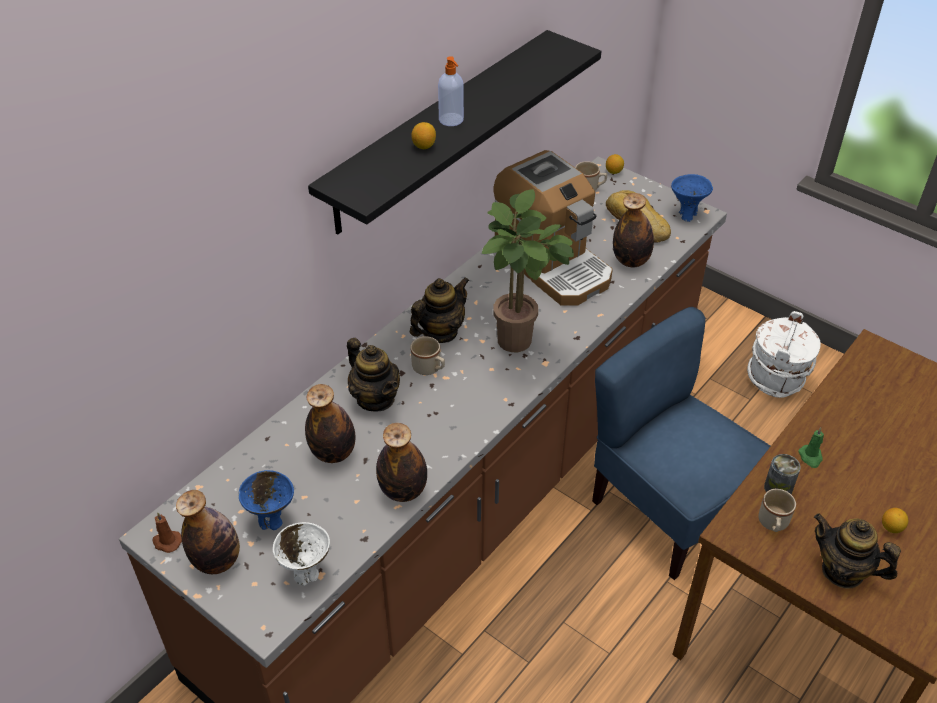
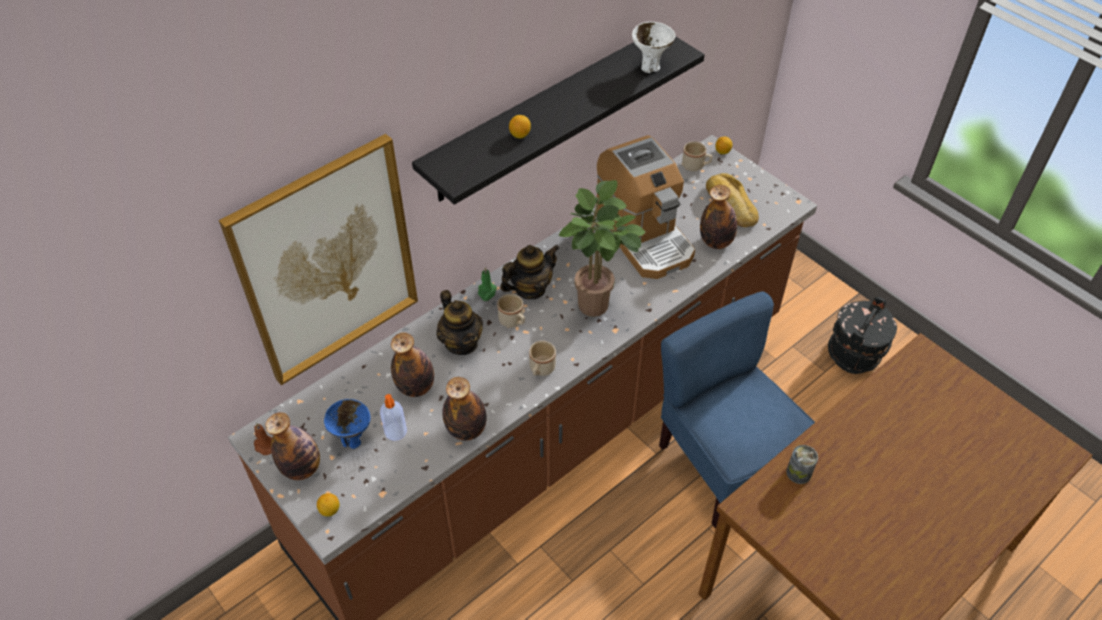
camera: 10 degrees right, 5 degrees up
(222, 312) = (327, 262): none -> picture
(306, 573) = (371, 490): white bowl -> white bowl (650, 66)
(451, 120) = (550, 111): soap dispenser -> soap dispenser (396, 432)
(687, 215) = (779, 203): blue bowl -> none
(773, 524) = (785, 505): beige mug -> beige mug (541, 370)
(776, 378) = (855, 354): white bucket -> black bucket
(810, 457) = (836, 448): green candle -> green candle (487, 292)
(843, 571) = (836, 558): teapot -> none
(891, 527) = (891, 525): lemon -> lemon (330, 510)

